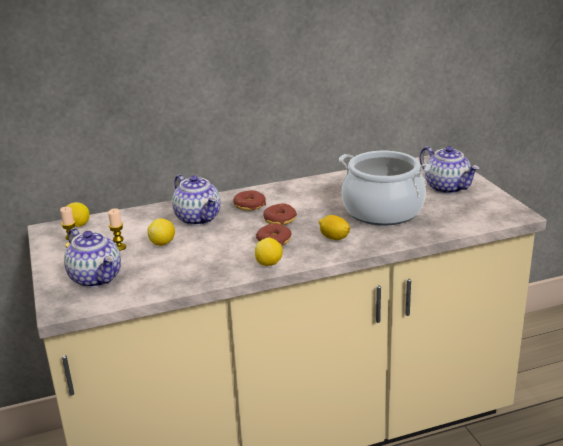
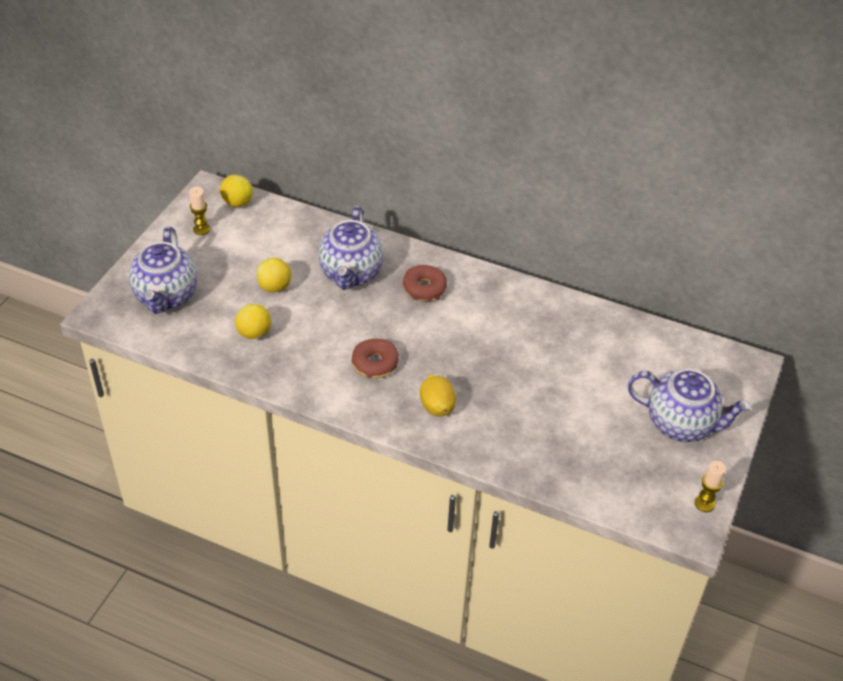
camera: 40 degrees right, 20 degrees up
(119, 247) = (233, 264): candle -> candle (704, 503)
(269, 264) = (326, 395): lemon -> lemon (254, 334)
(280, 220) = (423, 335): donut -> none
(382, 211) = (547, 404): cooking pot -> none
(447, 187) = (681, 422): teapot -> teapot turned 75 degrees counterclockwise

